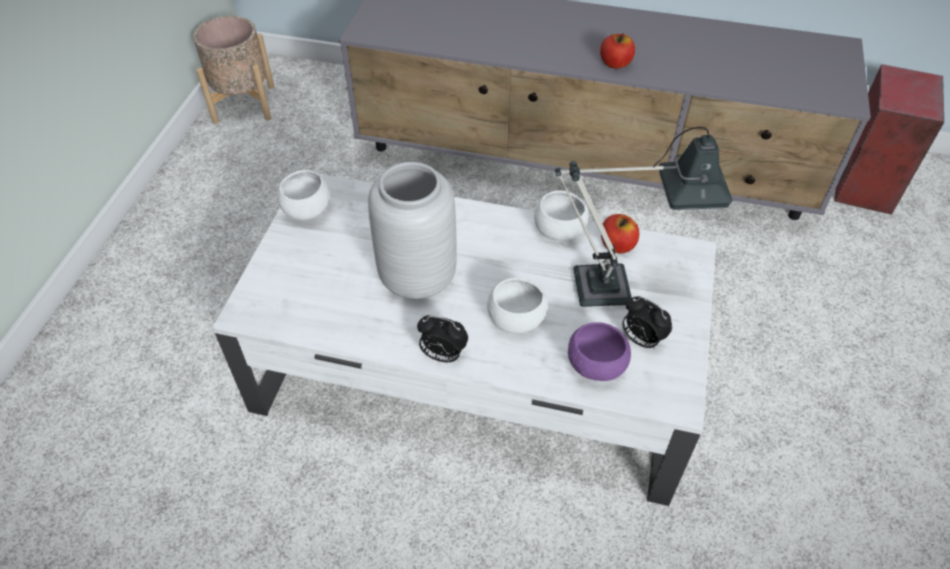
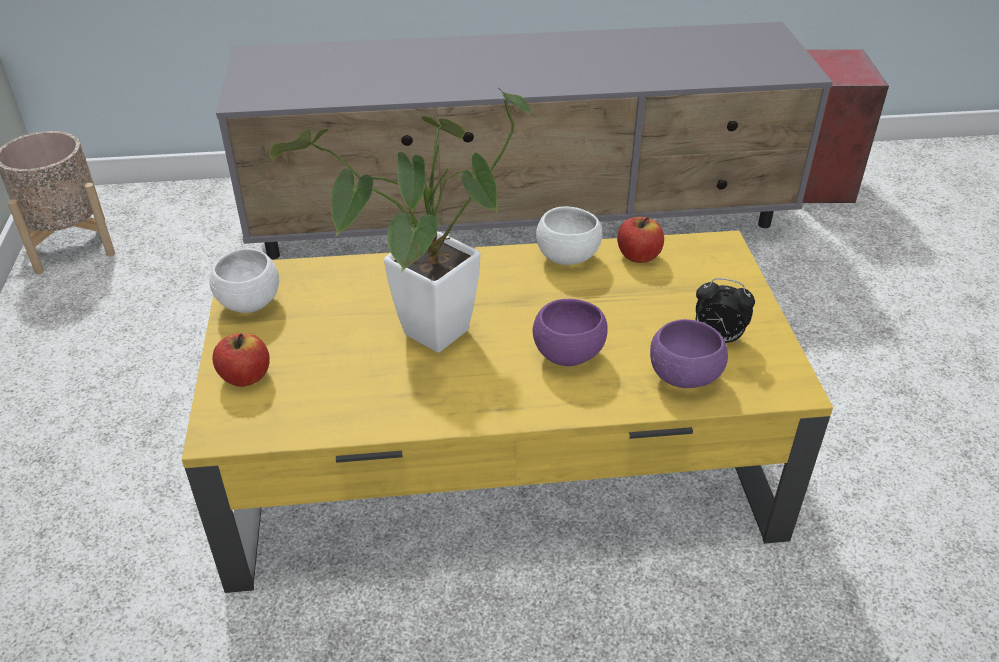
camera: 20 degrees left, 10 degrees down
(416, 277) = (425, 340): grey vase -> potted plant
(442, 355) = (501, 411): alarm clock -> none
(477, 370) = (502, 461): white coffee table -> yellow coffee table
(516, 321) = (568, 355): white bowl -> purple bowl
(615, 63) = (552, 81): apple -> apple (245, 377)
(617, 286) = (662, 294): table lamp -> none

